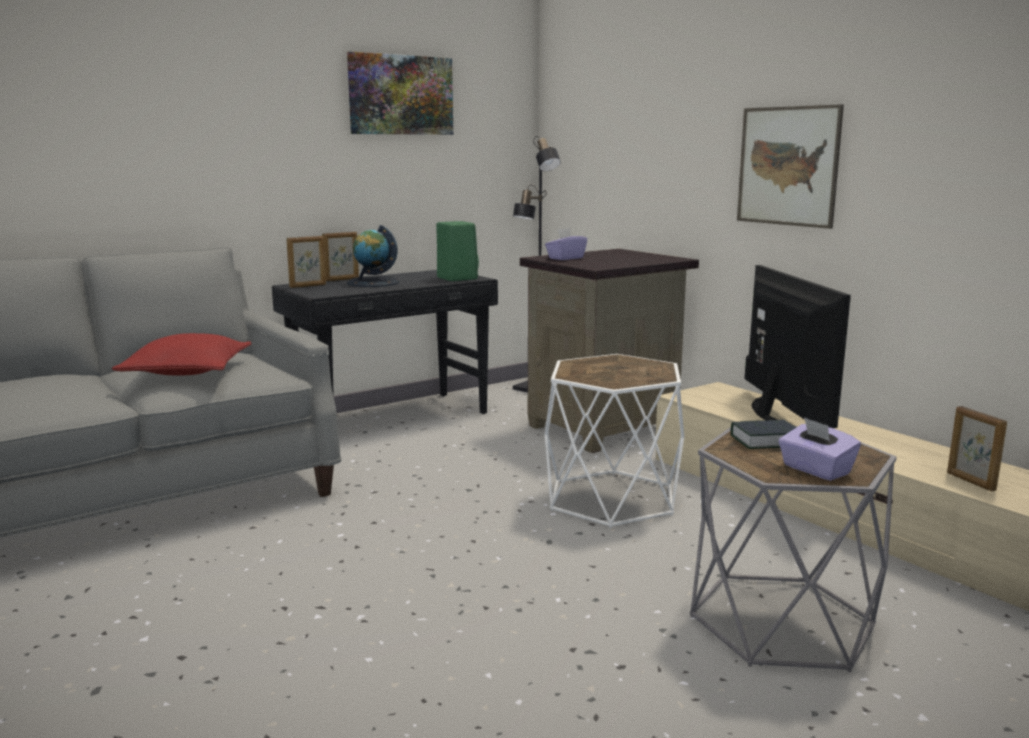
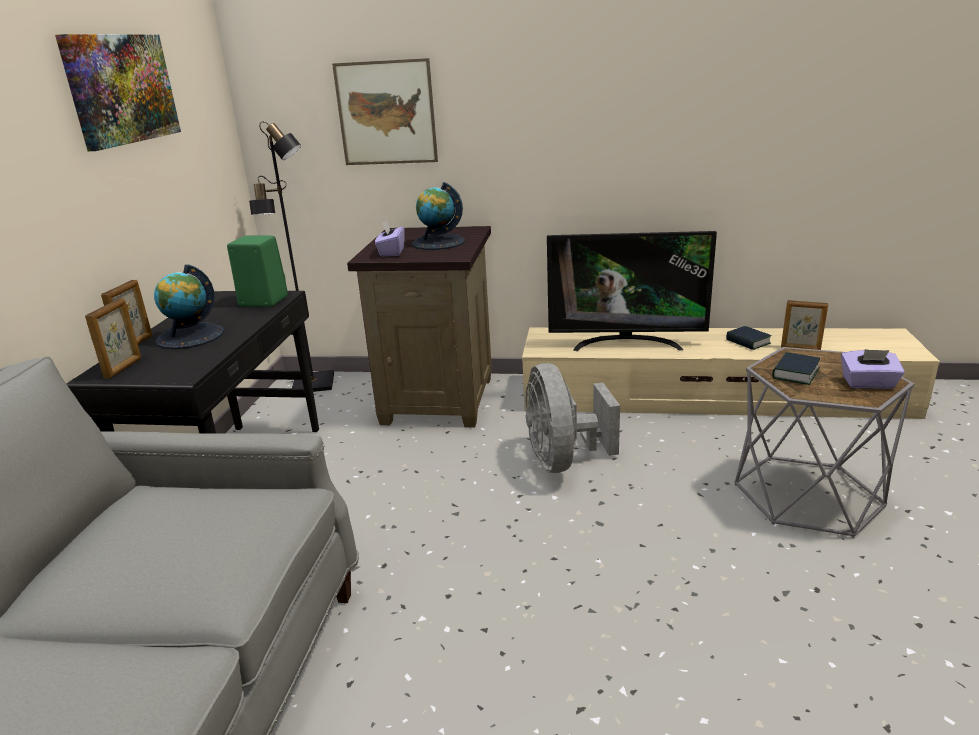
camera: 45 degrees left, 10 degrees up
(187, 371) = (185, 553): red pillow -> none
(611, 498) = (563, 460): white side table -> grey fan
(617, 260) = (438, 242): none -> globe
(778, 416) = (626, 343): television -> television turned 150 degrees clockwise
(788, 166) = (578, 133): picture -> picture (386, 113)
(918, 457) = (748, 342): none -> book

